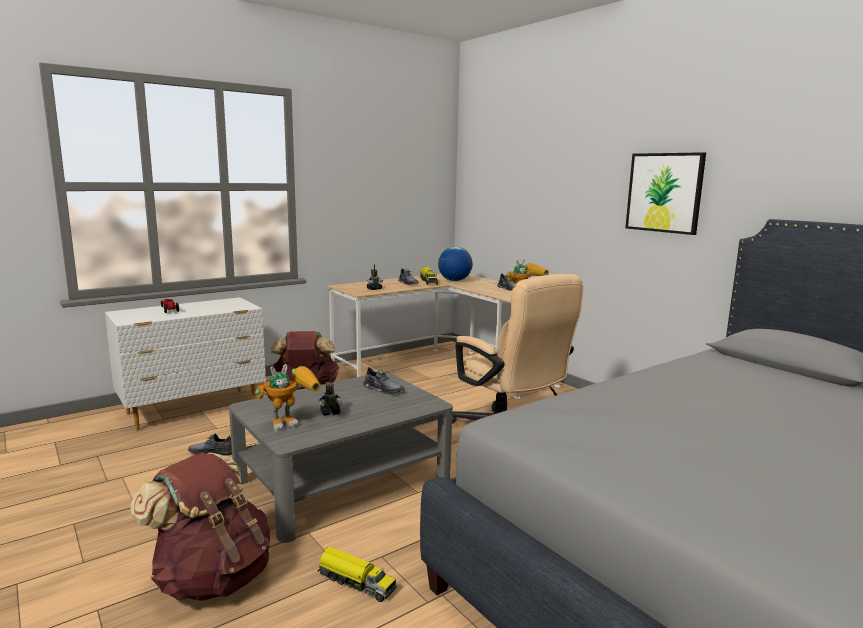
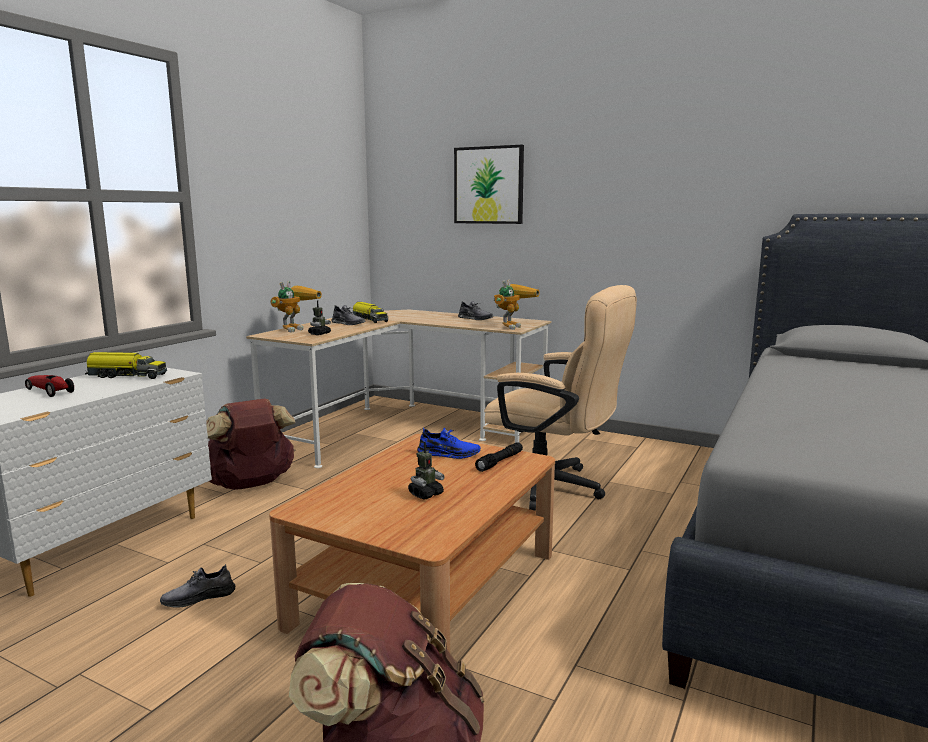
camera: 25 degrees left, 0 degrees up
(292, 422) = (393, 516): toy robot -> toy robot (295, 329)
(343, 481) = (427, 587): grey coffee table -> brown coffee table
(355, 582) = (582, 707): toy truck -> toy truck (126, 376)
(383, 389) = (448, 454): grey shoe -> blue shoe
(409, 401) = (500, 462): none -> black flashlight
(454, 280) = (398, 316): globe -> none
(664, 192) = (665, 193): picture -> picture (489, 185)

